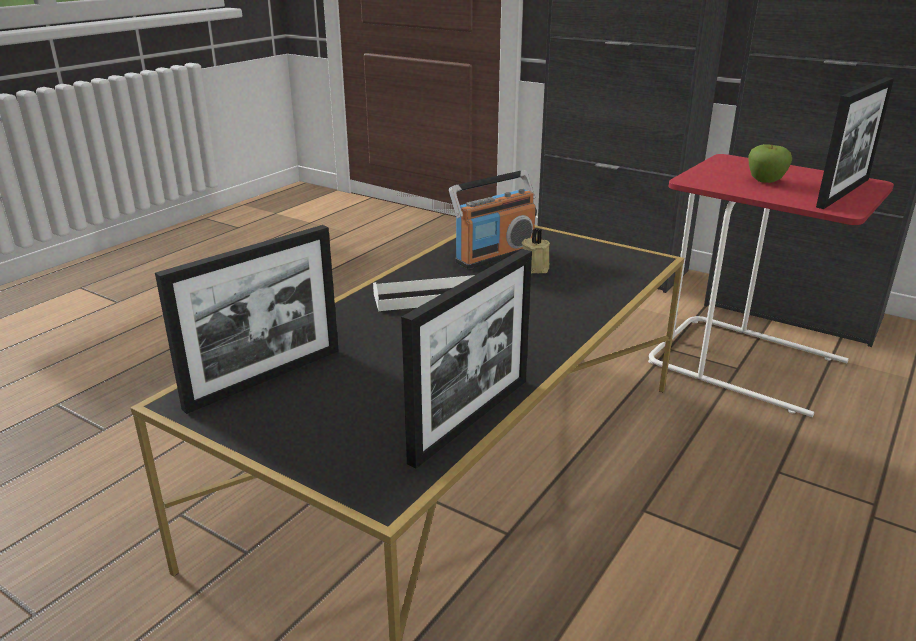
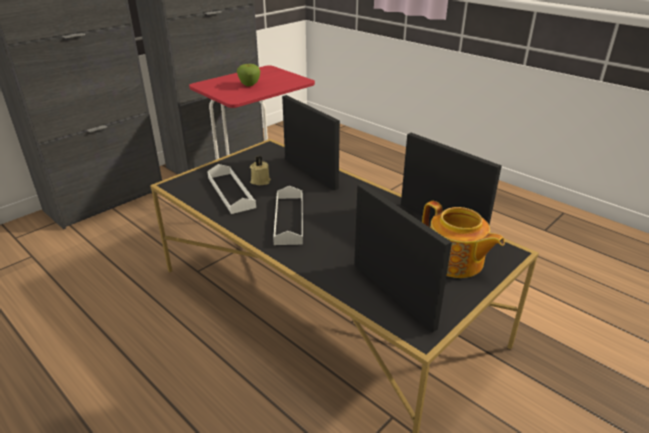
camera: 80 degrees left, 5 degrees up
(349, 432) = (455, 261): none -> teapot
(494, 255) = (231, 192): radio -> white tray
(843, 193) = (279, 75): picture frame -> picture frame (310, 173)

